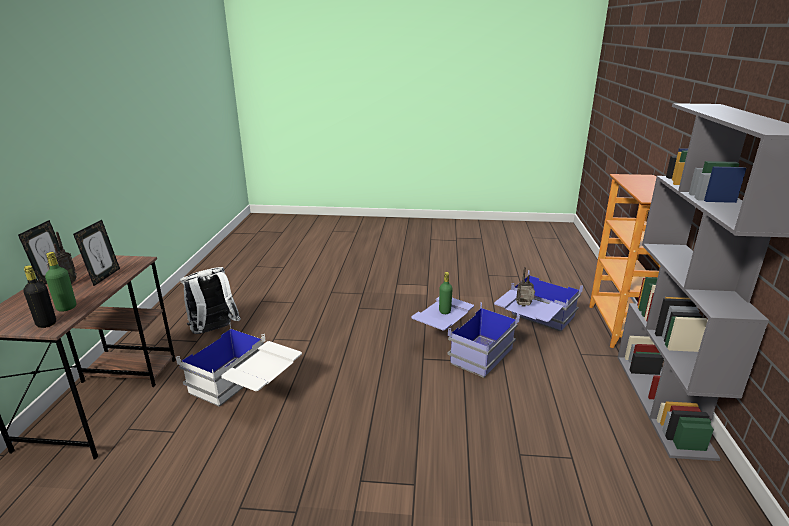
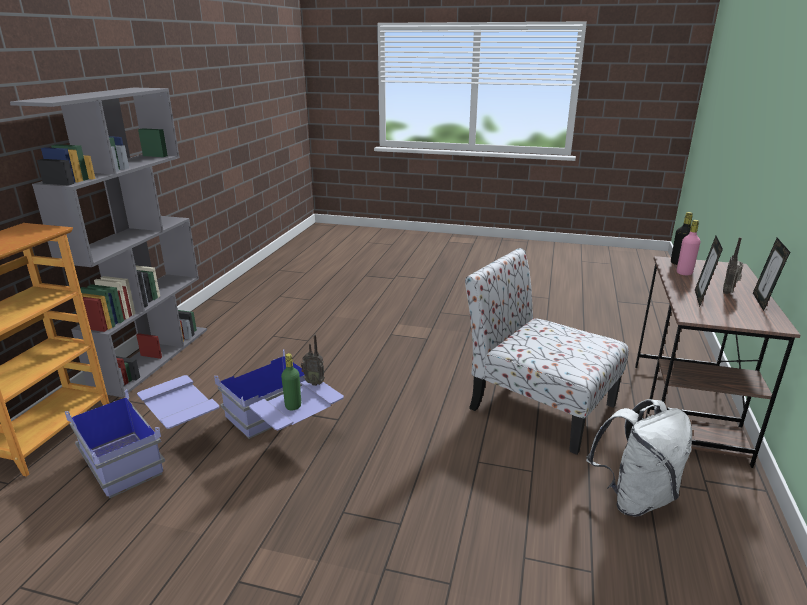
camera: 170 degrees left, 0 degrees up
(66, 307) = (684, 273): green bottle -> pink bottle
(246, 389) = (538, 406): white storage box -> chair
(524, 306) = (183, 402): radio -> radio (314, 382)

